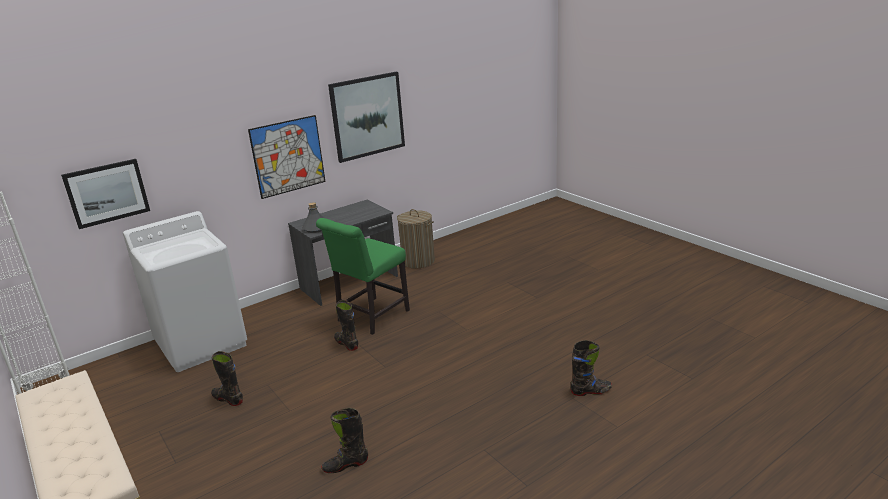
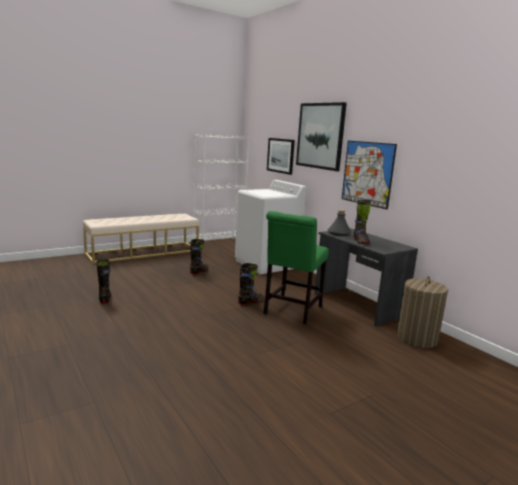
camera: 90 degrees right, 10 degrees down
(367, 116) = (445, 162): picture -> picture (320, 136)
(370, 317) = (291, 311): green chair -> green chair turned 105 degrees counterclockwise
(591, 391) = (94, 418): black boot -> black boot (360, 242)

